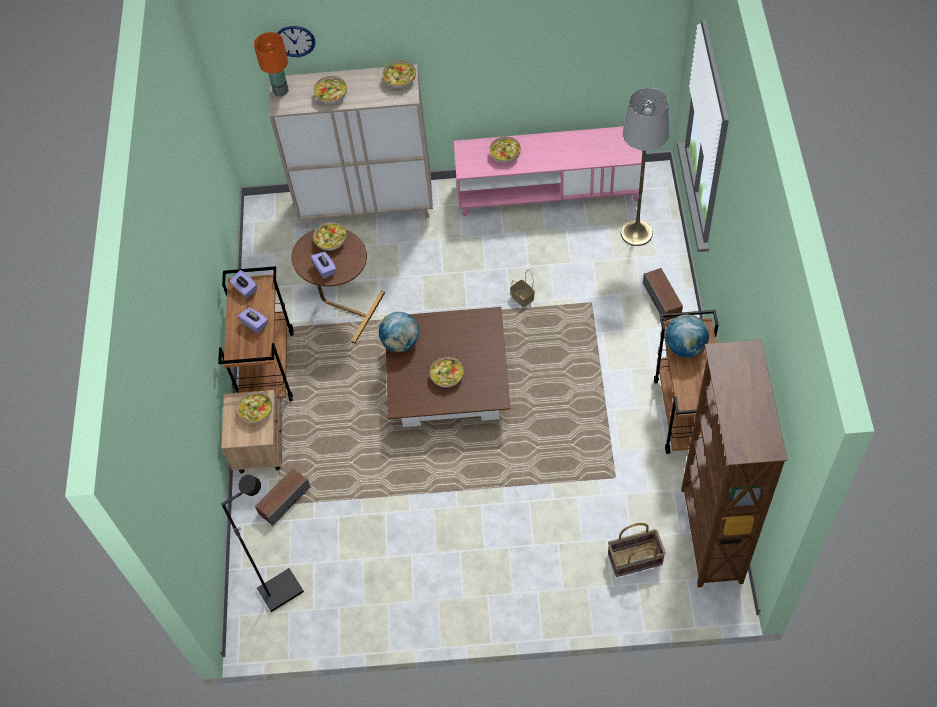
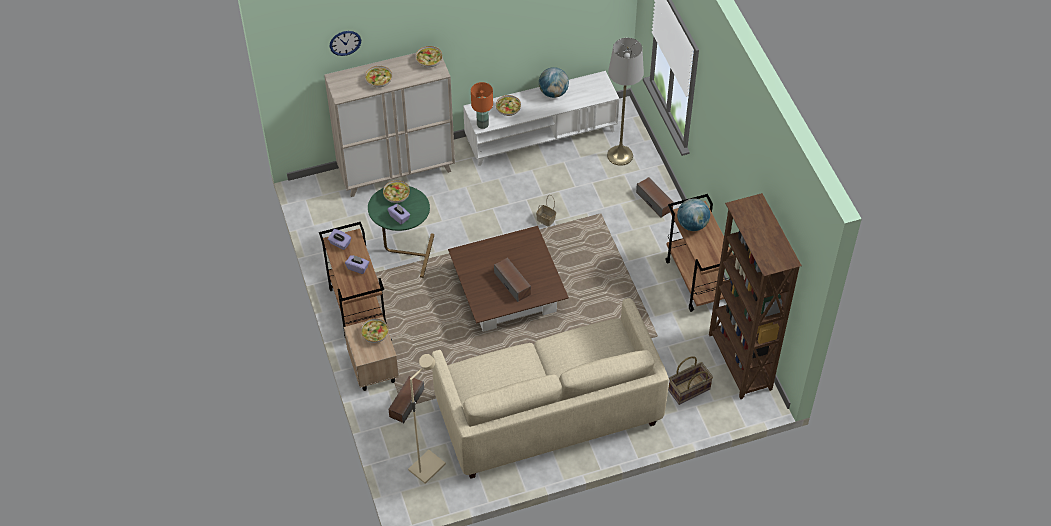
camera: 20 degrees left, 5 degrees down
(281, 91) = (337, 84): orange table lamp -> orange table lamp (483, 124)
(281, 589) = (426, 467): black floor lamp -> beige floor lamp
(343, 308) = (404, 253): brown side table -> green side table
(400, 342) = (467, 266): globe -> globe (553, 93)
(447, 376) = (512, 284): bowl -> speaker
(448, 550) = (547, 412): none -> beige sofa
(548, 192) = (541, 136): pink tv stand -> white tv stand

